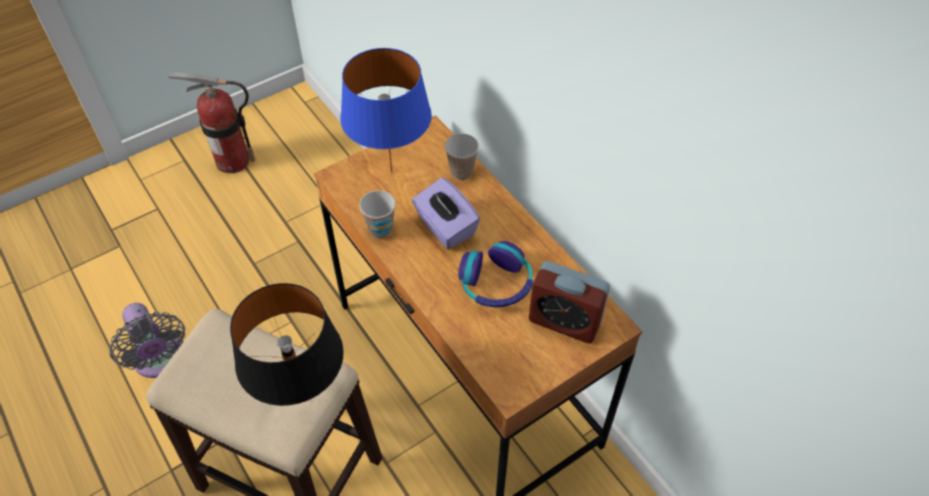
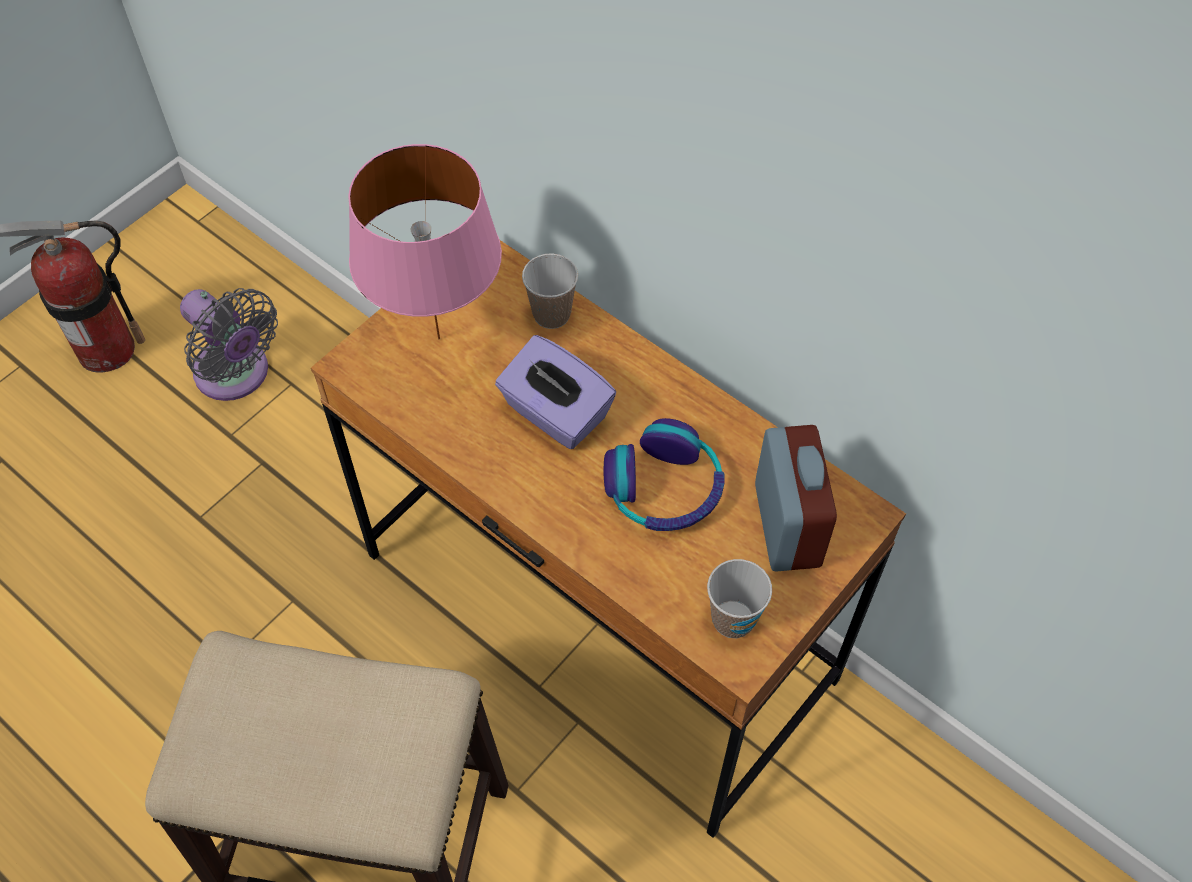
camera: 15 degrees left, 5 degrees up
(160, 360) = (93, 717): grey fan -> grey fan (236, 375)
(303, 401) = (411, 750): black table lamp -> none
(380, 229) = (453, 440): cup -> cup (733, 619)
(392, 172) = (440, 338): blue table lamp -> pink table lamp
(564, 321) = (787, 525): alarm clock -> alarm clock turned 105 degrees counterclockwise

